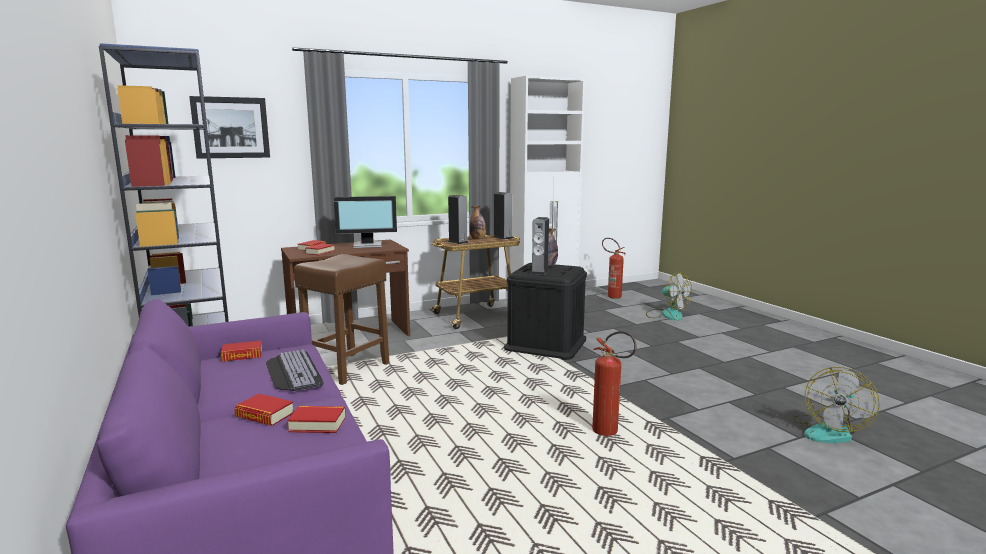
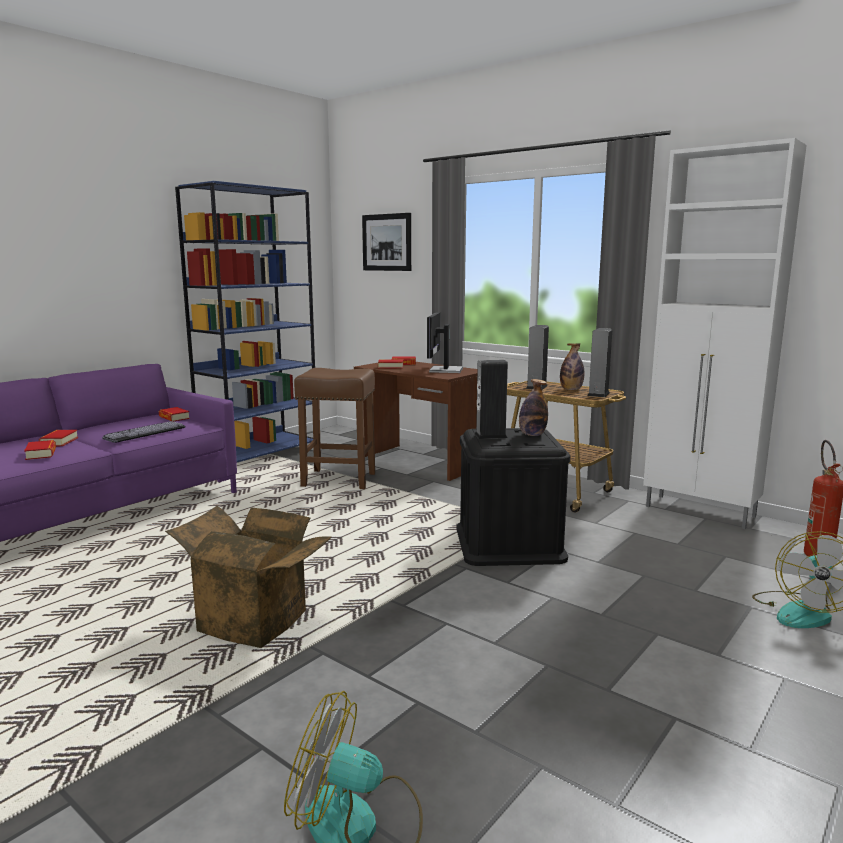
camera: 65 degrees right, 0 degrees up
(368, 245) = (444, 370): monitor -> monitor turned 45 degrees clockwise
(610, 433) = (257, 619): fire extinguisher -> cardboard box

